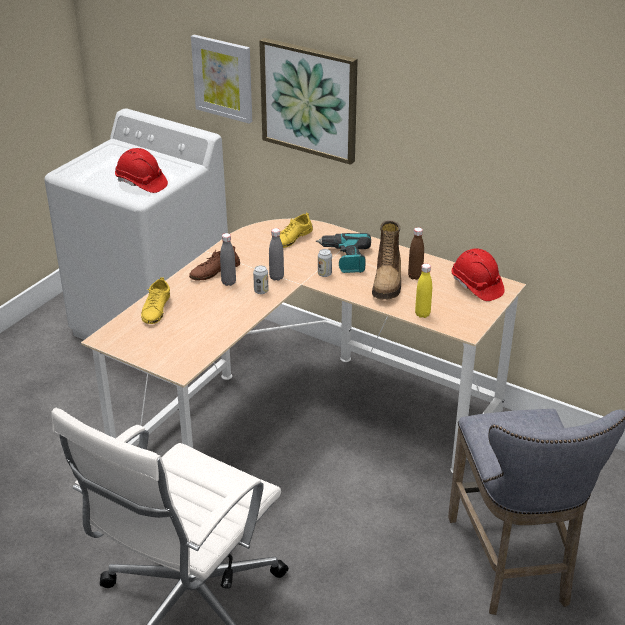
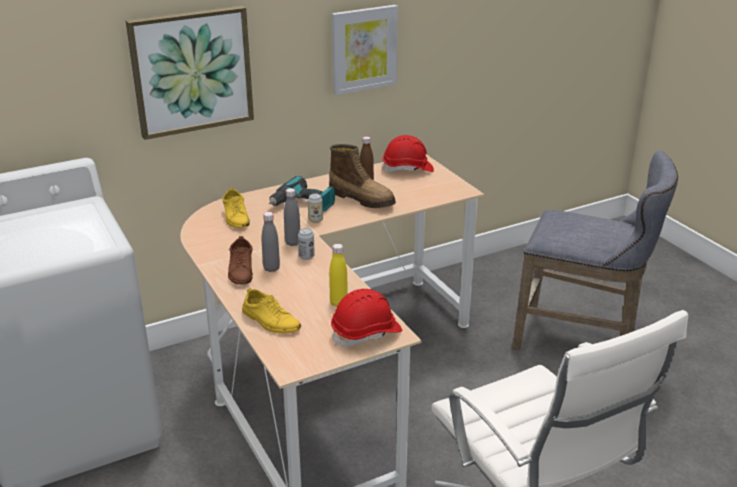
camera: 60 degrees left, 5 degrees down
(141, 183) = (80, 235): red hard hat -> red hard hat (366, 333)
(223, 78) = (73, 90): picture -> picture (364, 49)
(422, 314) = (423, 199): yellow bottle -> yellow bottle (338, 303)

